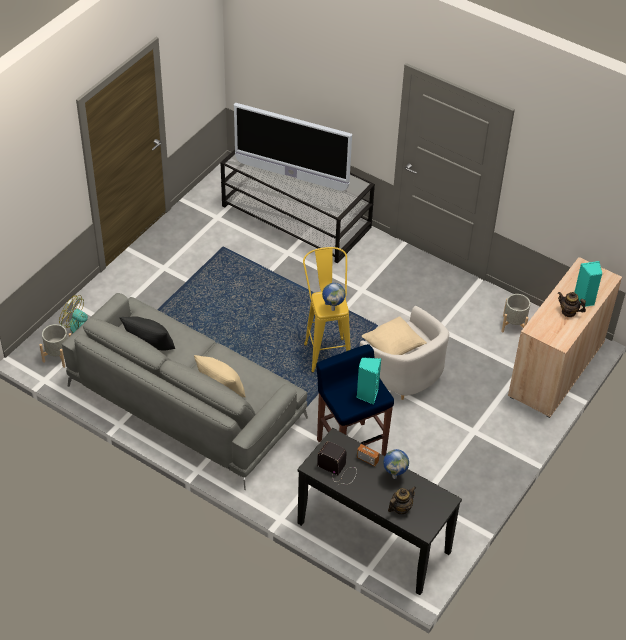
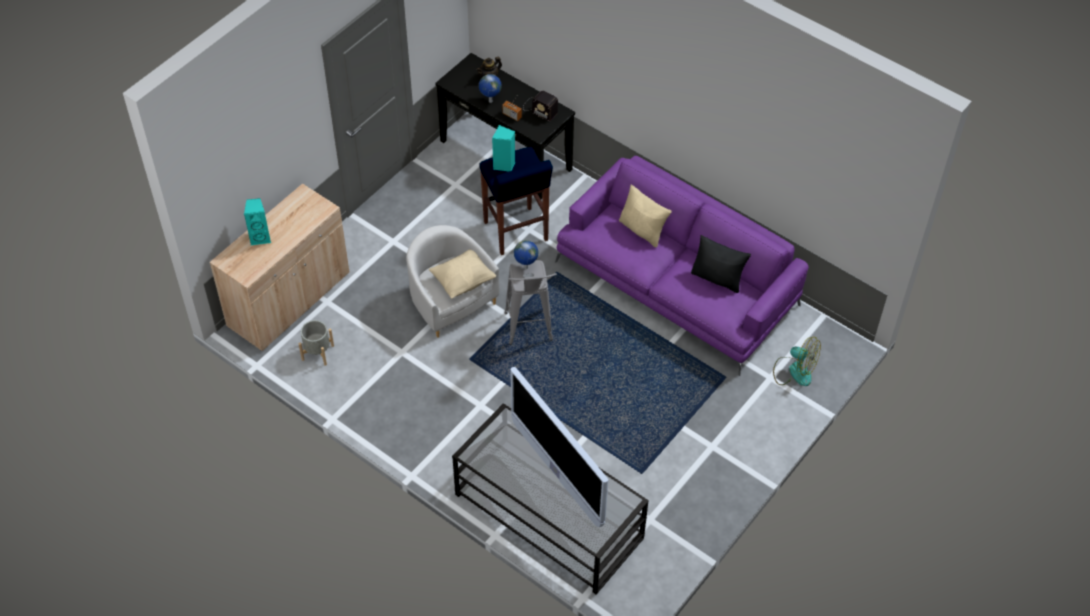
camera: 175 degrees left, 5 degrees up
(58, 356) = (816, 339): grey planter -> none
(186, 402) = (677, 283): grey sofa -> purple sofa
(291, 176) = (556, 474): television -> television turned 150 degrees counterclockwise
(325, 349) = (529, 333): yellow stool -> grey stool
(568, 312) = (283, 224): teapot -> none

